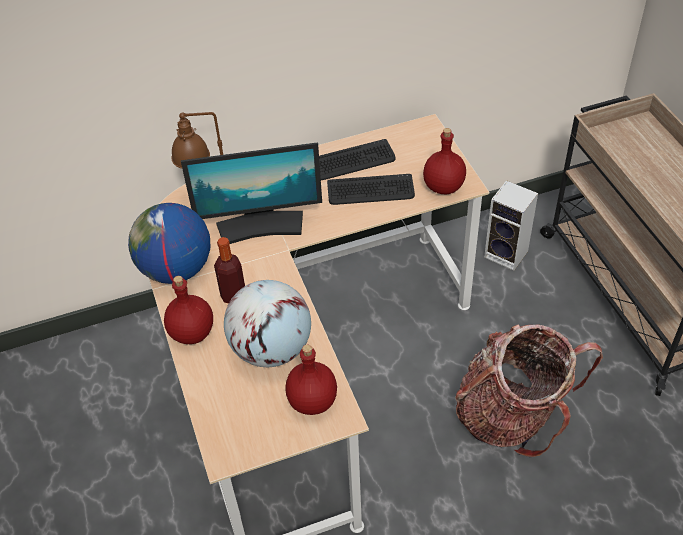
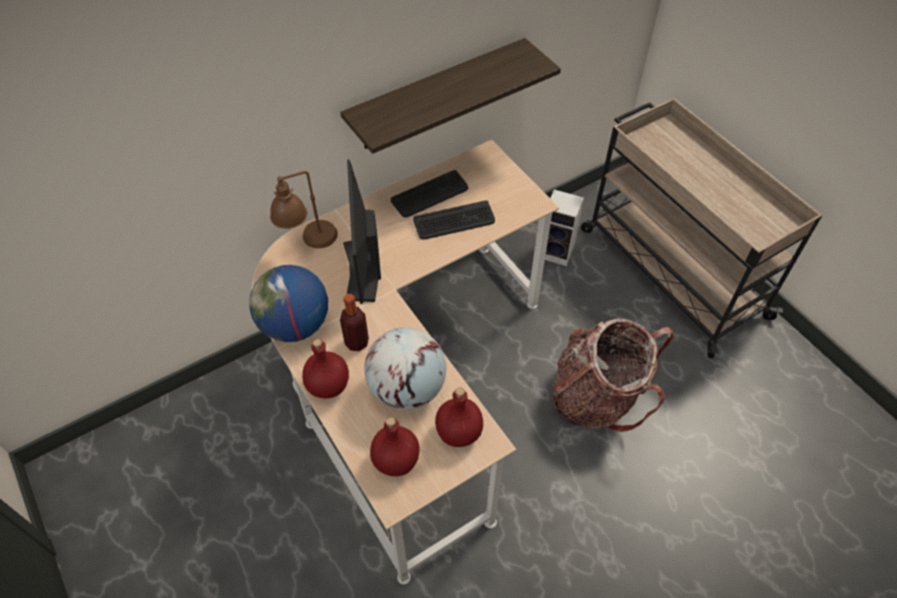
camera: 15 degrees left, 5 degrees up
(260, 226) = (363, 270): monitor -> monitor turned 105 degrees clockwise
(371, 55) = (437, 95): none -> shelf
(443, 186) = (517, 208): red bottle -> red bottle (395, 460)

